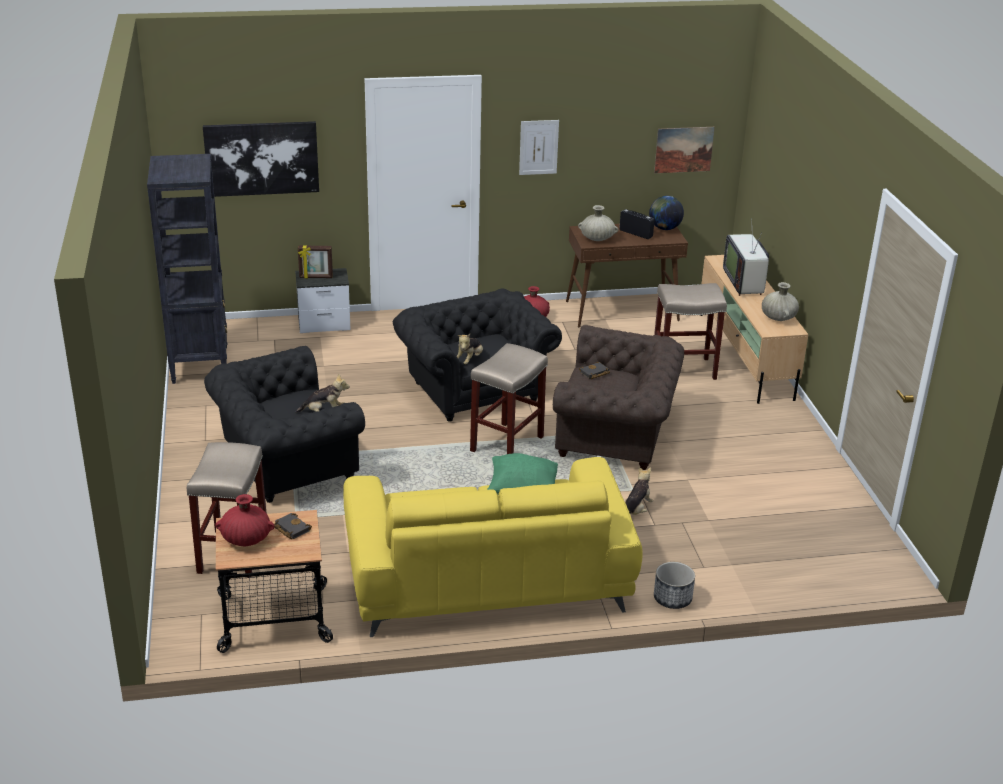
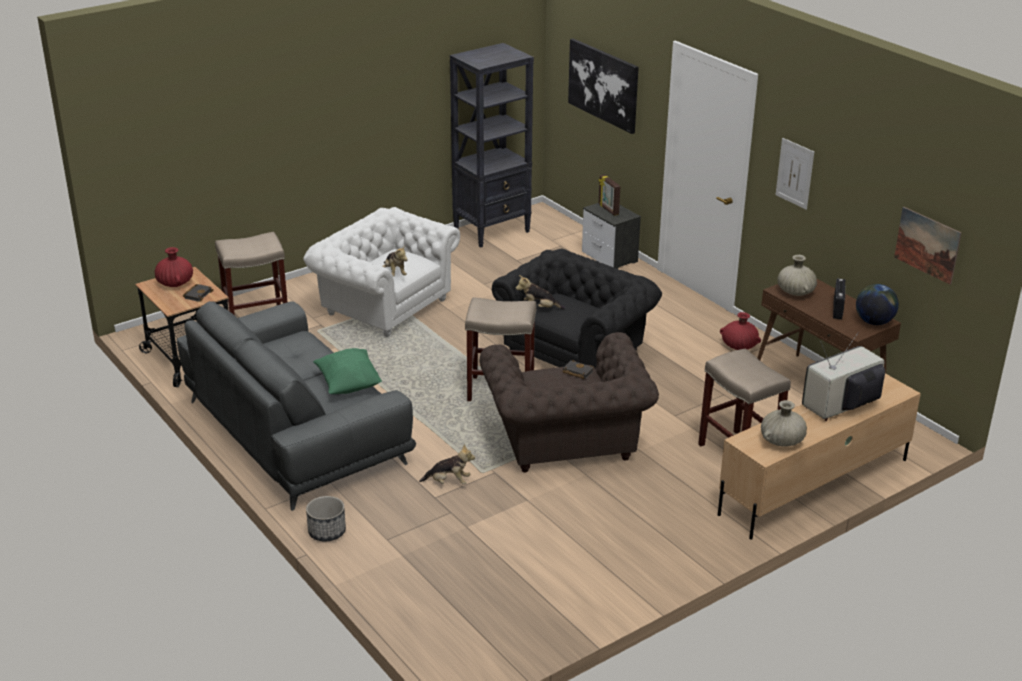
camera: 65 degrees right, 0 degrees up
(285, 464) = (383, 305): black armchair -> white armchair
(486, 578) = (296, 431): yellow sofa -> grey sofa

